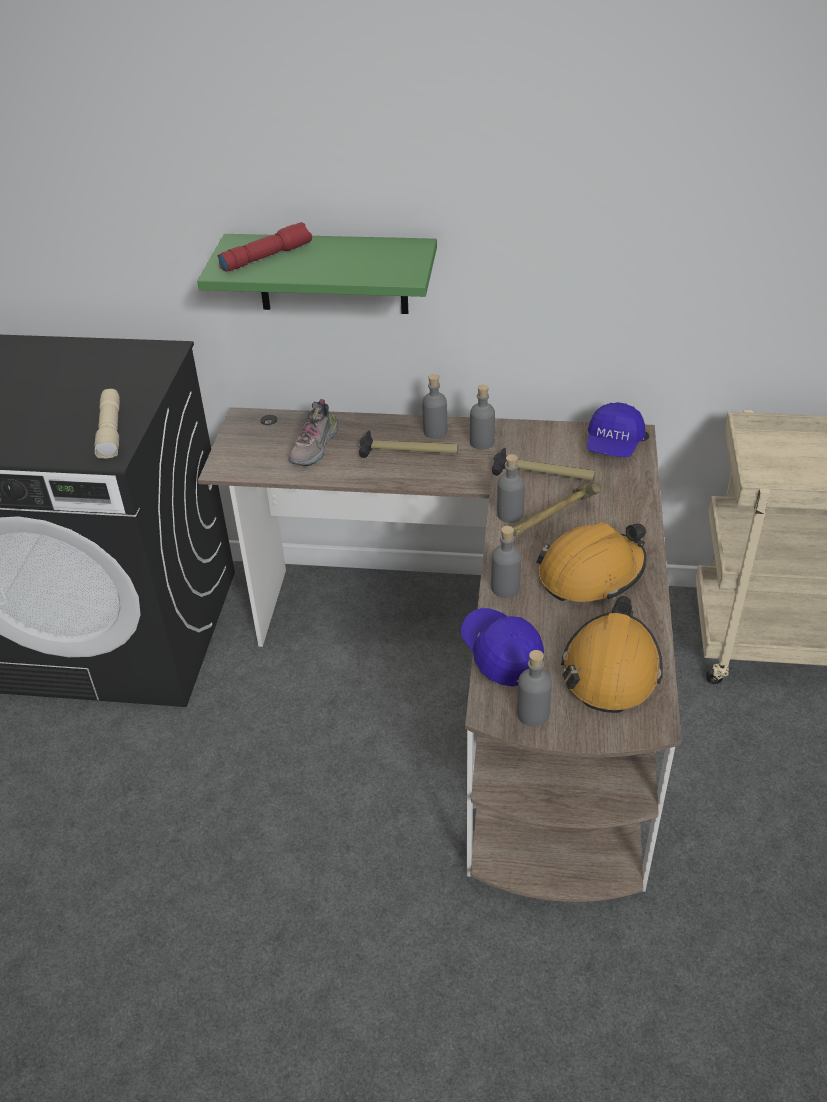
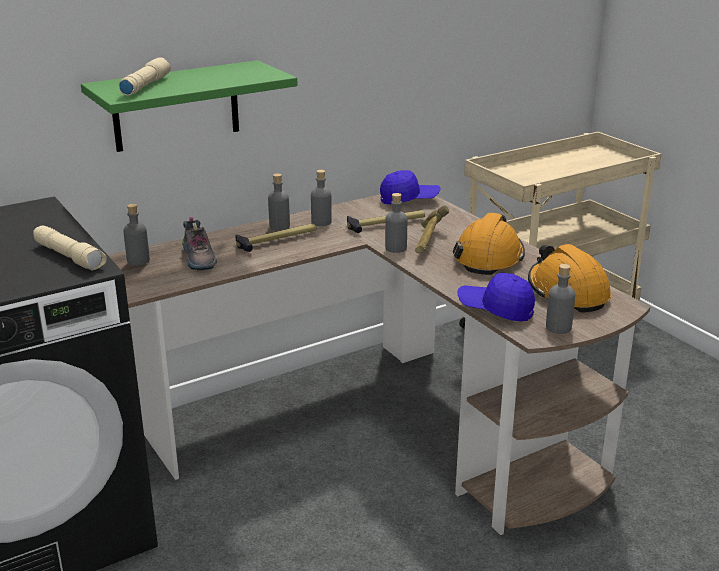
camera: 40 degrees left, 15 degrees down
(266, 257) = (145, 86): red flashlight -> beige flashlight
(505, 588) = (448, 281): grey bottle -> grey bottle (138, 261)
(613, 445) = (409, 200): blue cap -> blue cap turned 75 degrees counterclockwise

